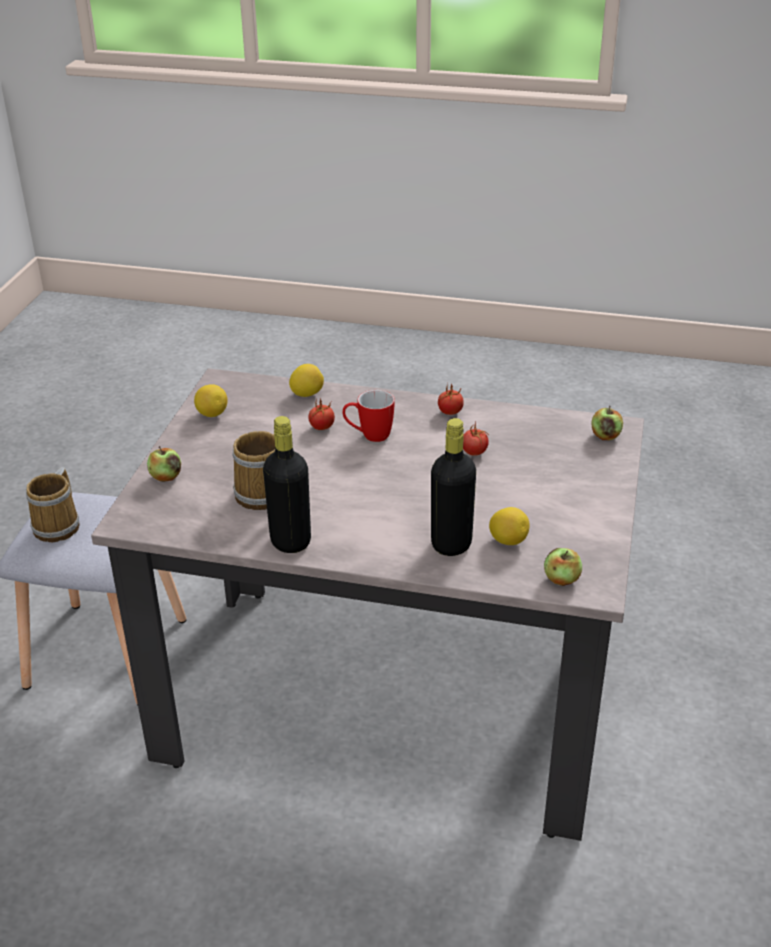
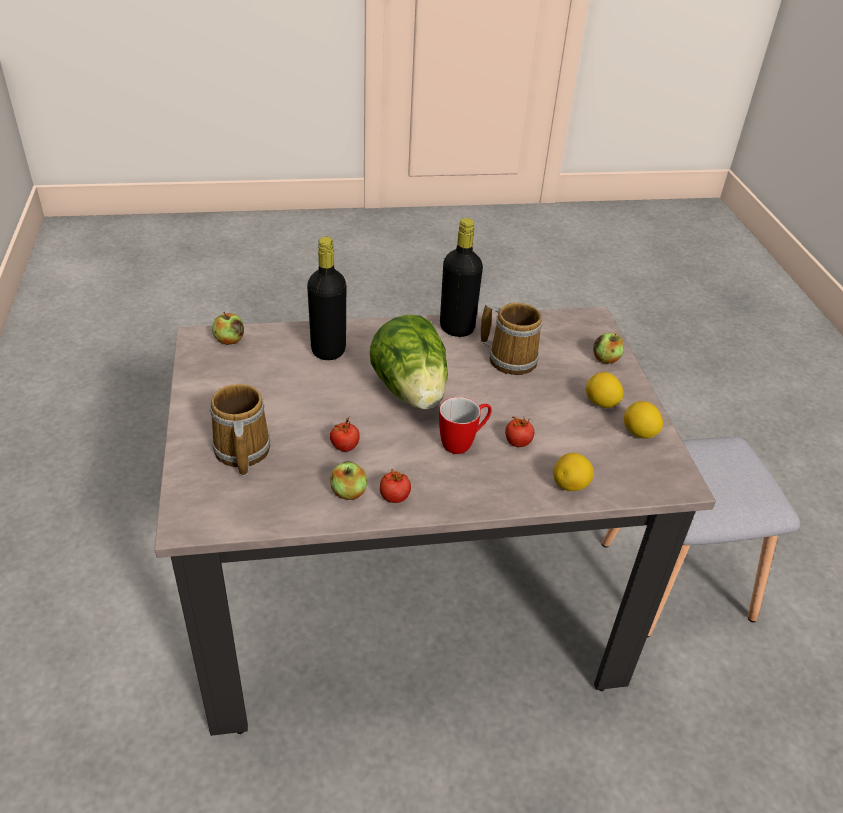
camera: 155 degrees right, 5 degrees up
(59, 525) = (734, 469): mug -> mug (240, 452)
(386, 485) = (412, 391): none -> lettuce
(508, 541) = (281, 362): lemon -> lemon (601, 403)
(605, 436) = (202, 504): apple -> apple (348, 492)

